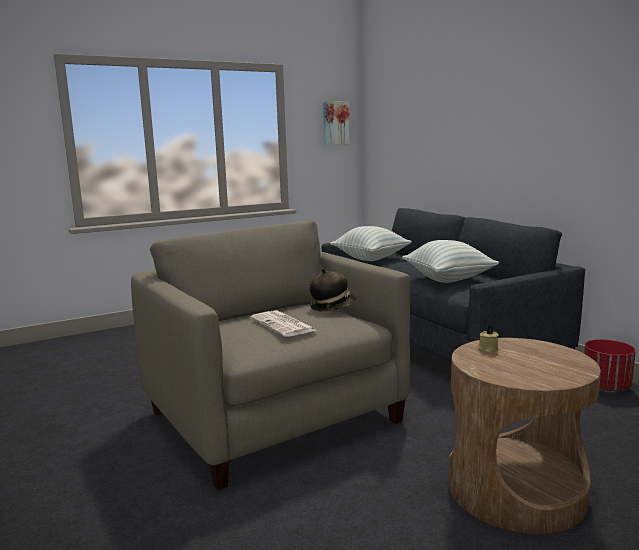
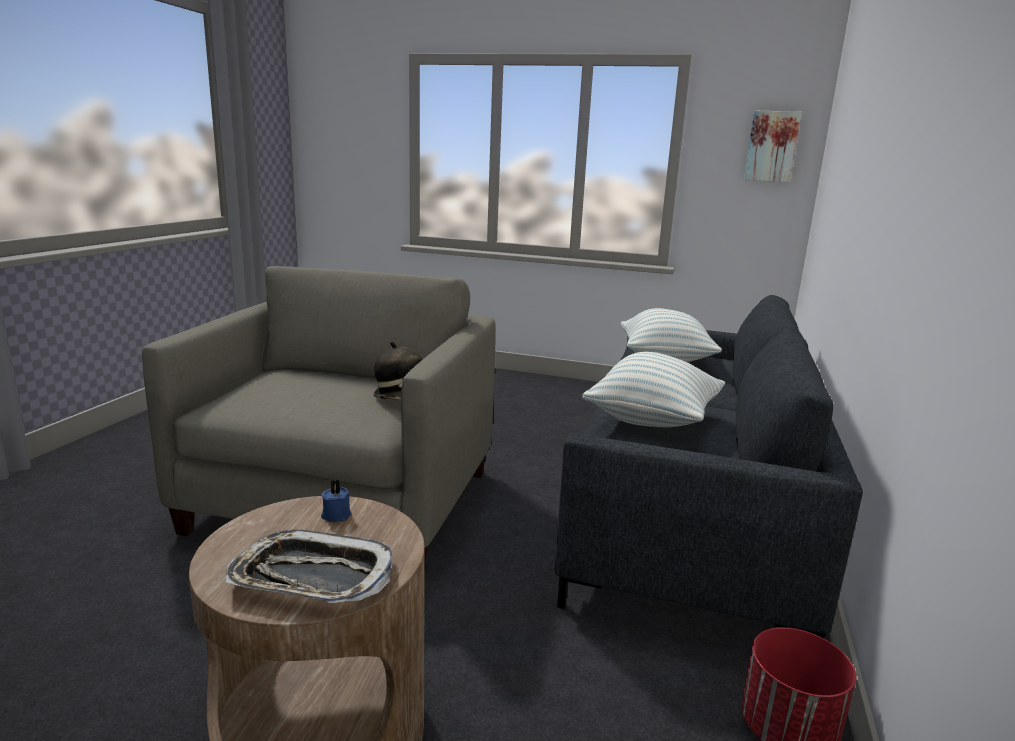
camera: 45 degrees right, 5 degrees up
(283, 325) = (306, 394): newspaper -> none
(487, 349) = (336, 515): beige candle -> blue candle
(556, 365) = (312, 577): none -> tray

